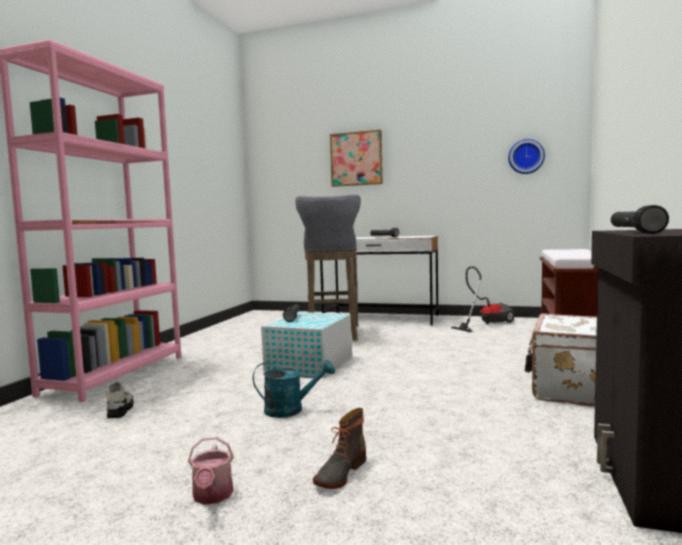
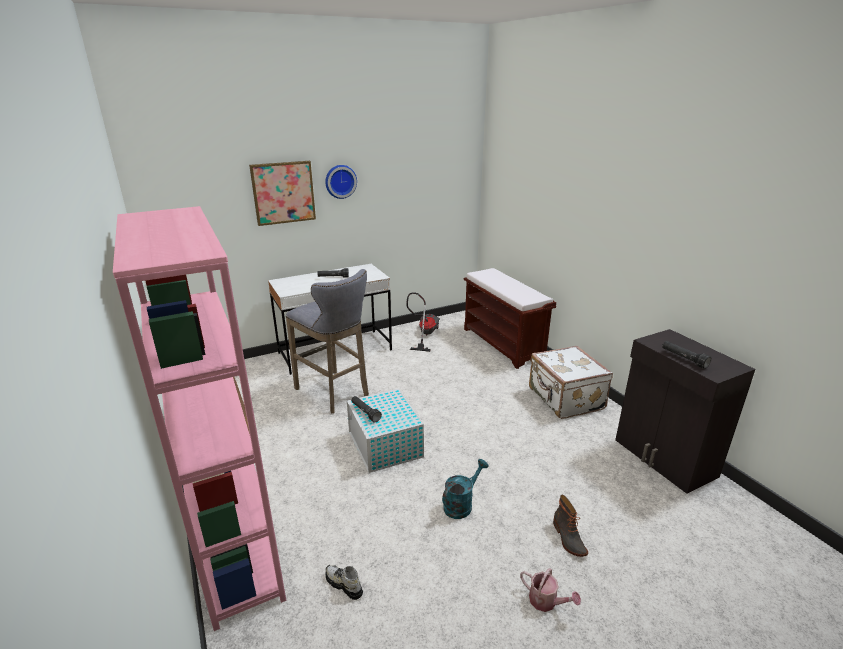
camera: 45 degrees left, 20 degrees up
(526, 157) = (438, 187): wall clock -> wall clock (340, 181)

